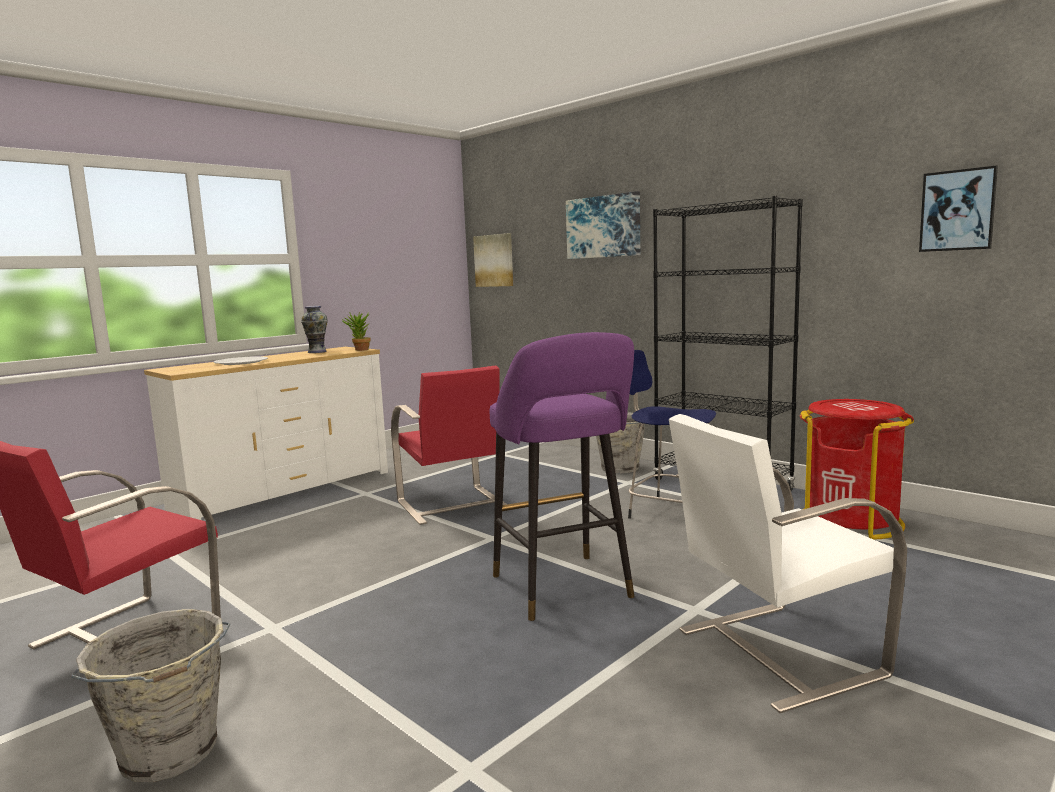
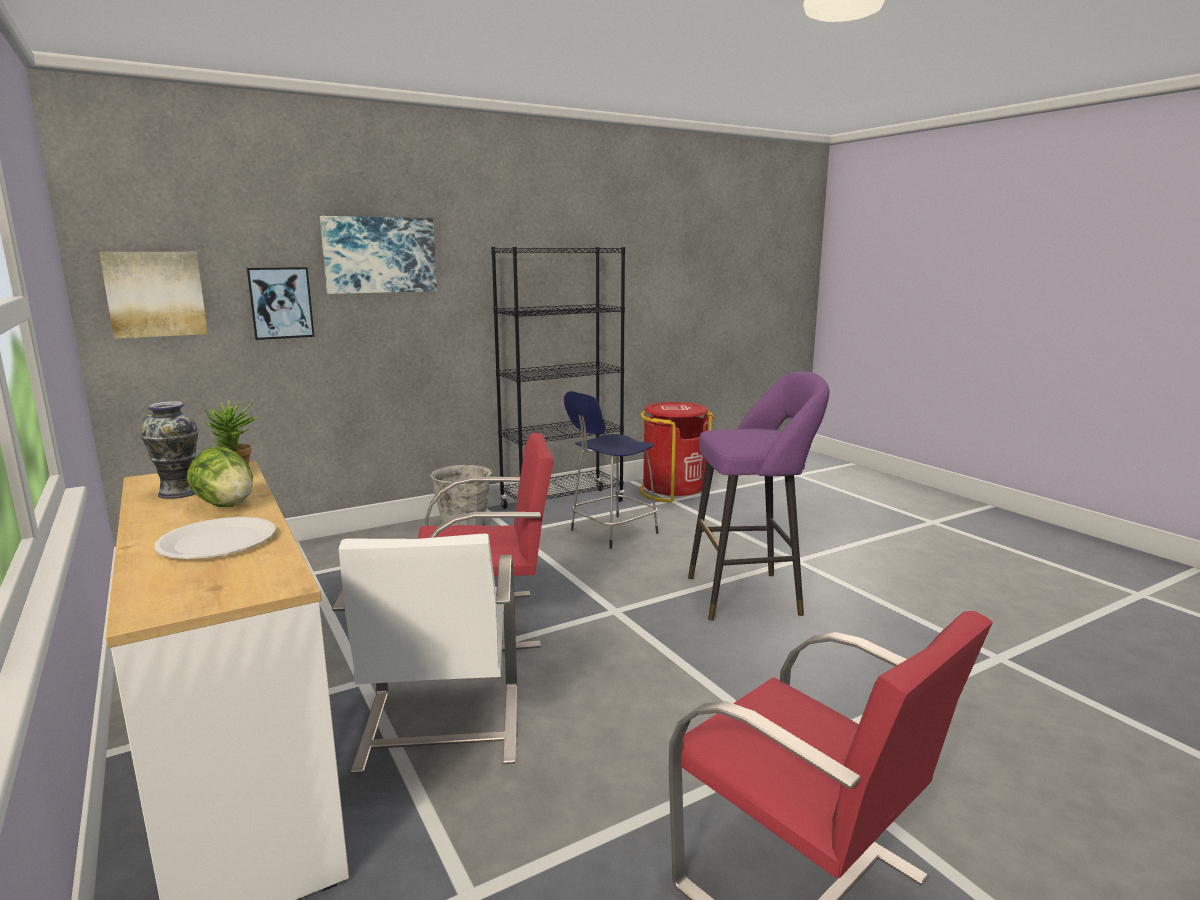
camera: 75 degrees left, 5 degrees up
(170, 754) = (1027, 797): grey bucket -> none
(296, 356) = (226, 505): none -> lettuce
(774, 652) = (855, 552): white chair -> white chair (439, 729)
(957, 210) = (684, 265): picture -> picture (281, 303)

